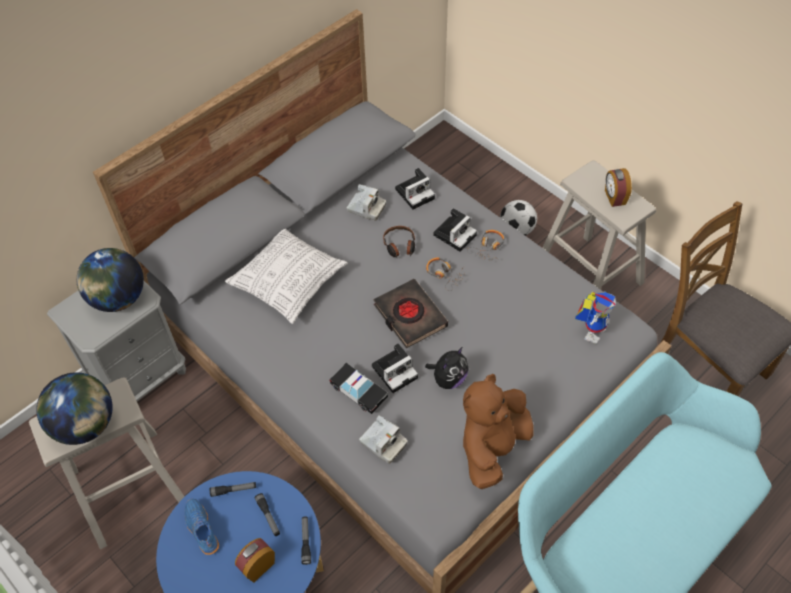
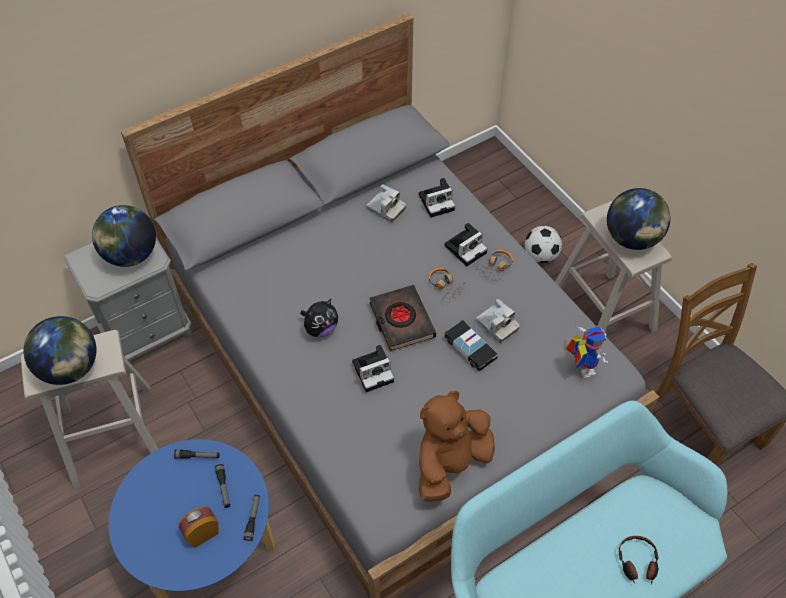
camera: 10 degrees right, 0 degrees up
(201, 529) = (158, 487): blue shoe -> none
(288, 282) = (294, 267): pillow -> none
(359, 391) = (334, 384): toy car -> toy car (470, 349)
(383, 443) = (345, 439): camera -> camera (497, 325)
(400, 246) = (409, 250): headphones -> headphones (637, 562)
(448, 379) = (424, 388): plush toy -> plush toy (321, 328)
(592, 329) = (579, 365): toy robot -> toy robot turned 60 degrees counterclockwise
(614, 197) = (632, 238): alarm clock -> globe

